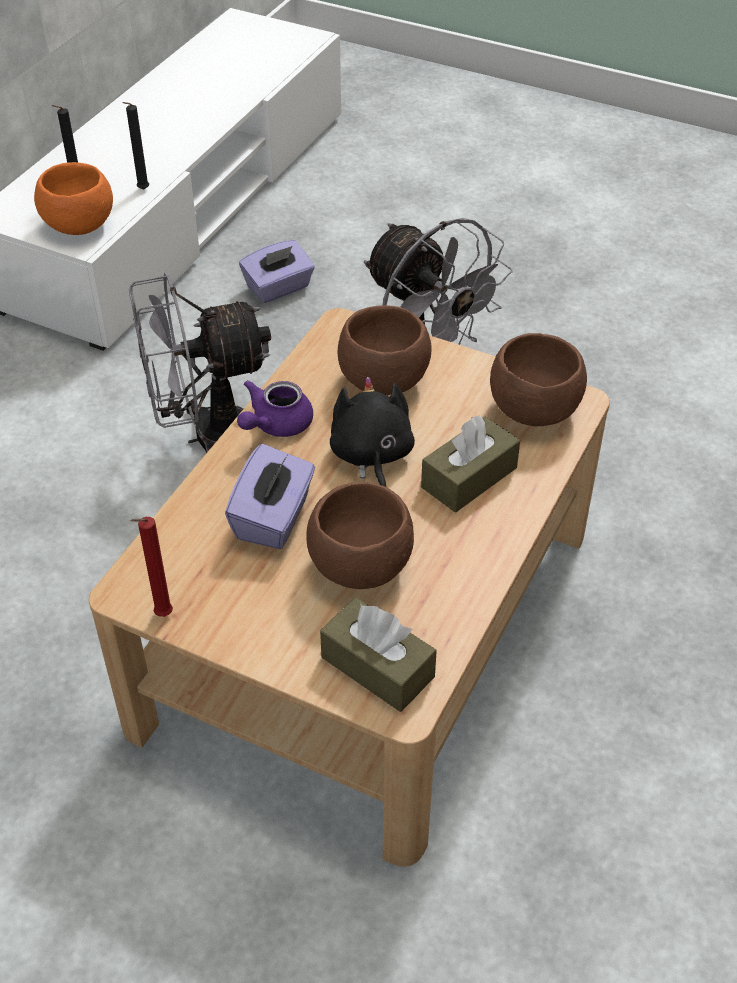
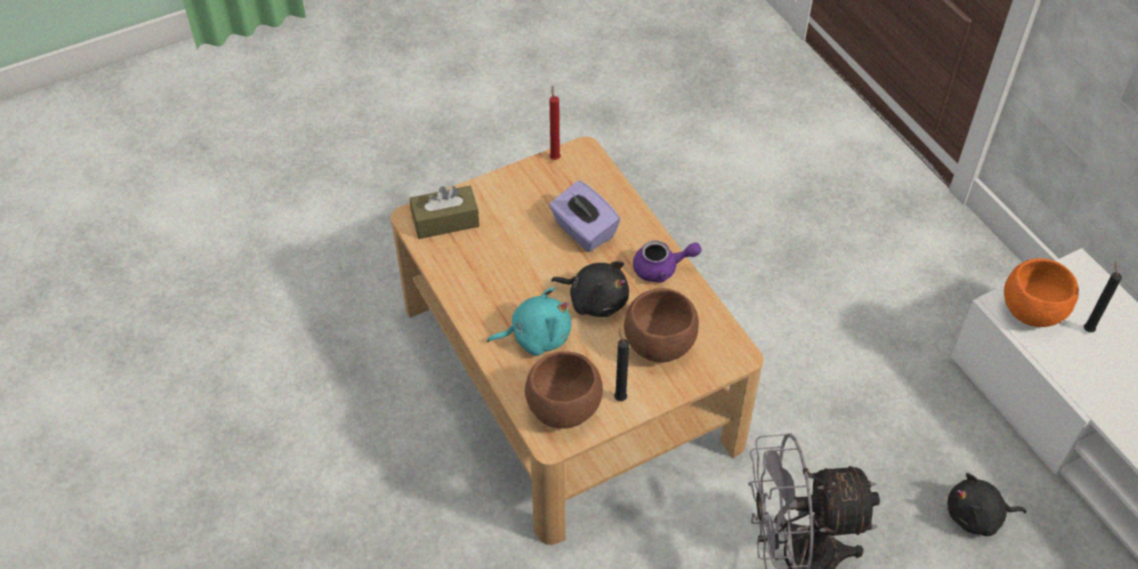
camera: 125 degrees right, 5 degrees up
(142, 190) = (1069, 374): black candle -> black candle (619, 397)
(207, 439) = (806, 374): grey fan -> none
(275, 425) = (662, 269): purple teapot -> purple teapot turned 105 degrees clockwise
(278, 288) = (977, 516): purple tissue box -> black plush toy
(361, 567) = (514, 249): brown bowl -> none
(469, 477) = (536, 336): brown tissue box -> turquoise plush toy

